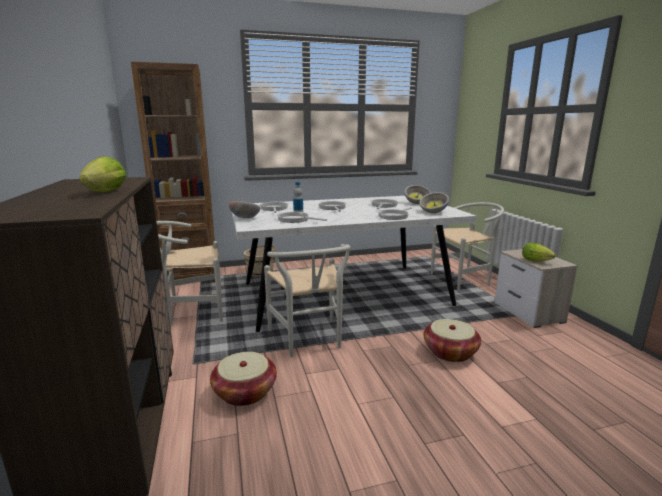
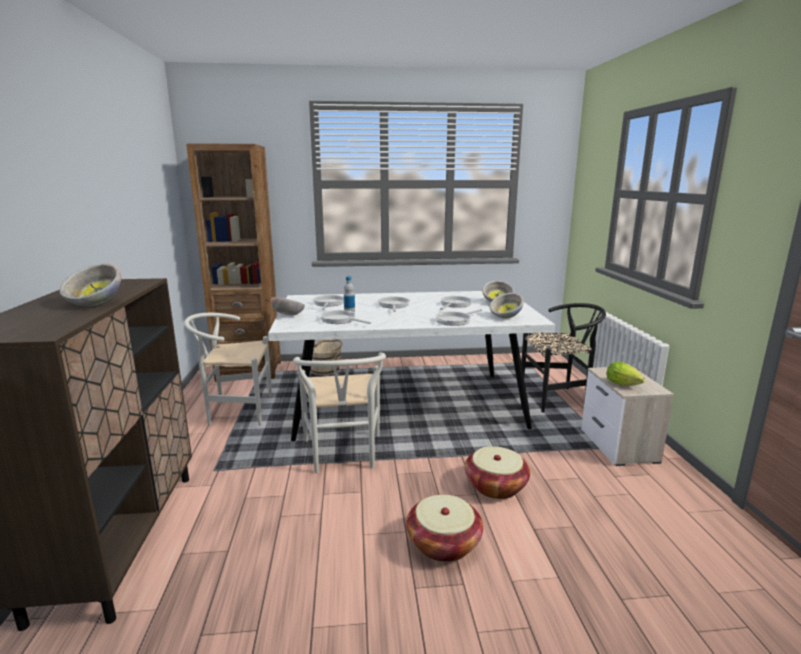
camera: 10 degrees right, 0 degrees up
(103, 193) = (95, 304): lettuce -> bowl
(245, 392) = (253, 507): basket -> basket (443, 543)
(464, 281) = (558, 398): white chair -> black chair

